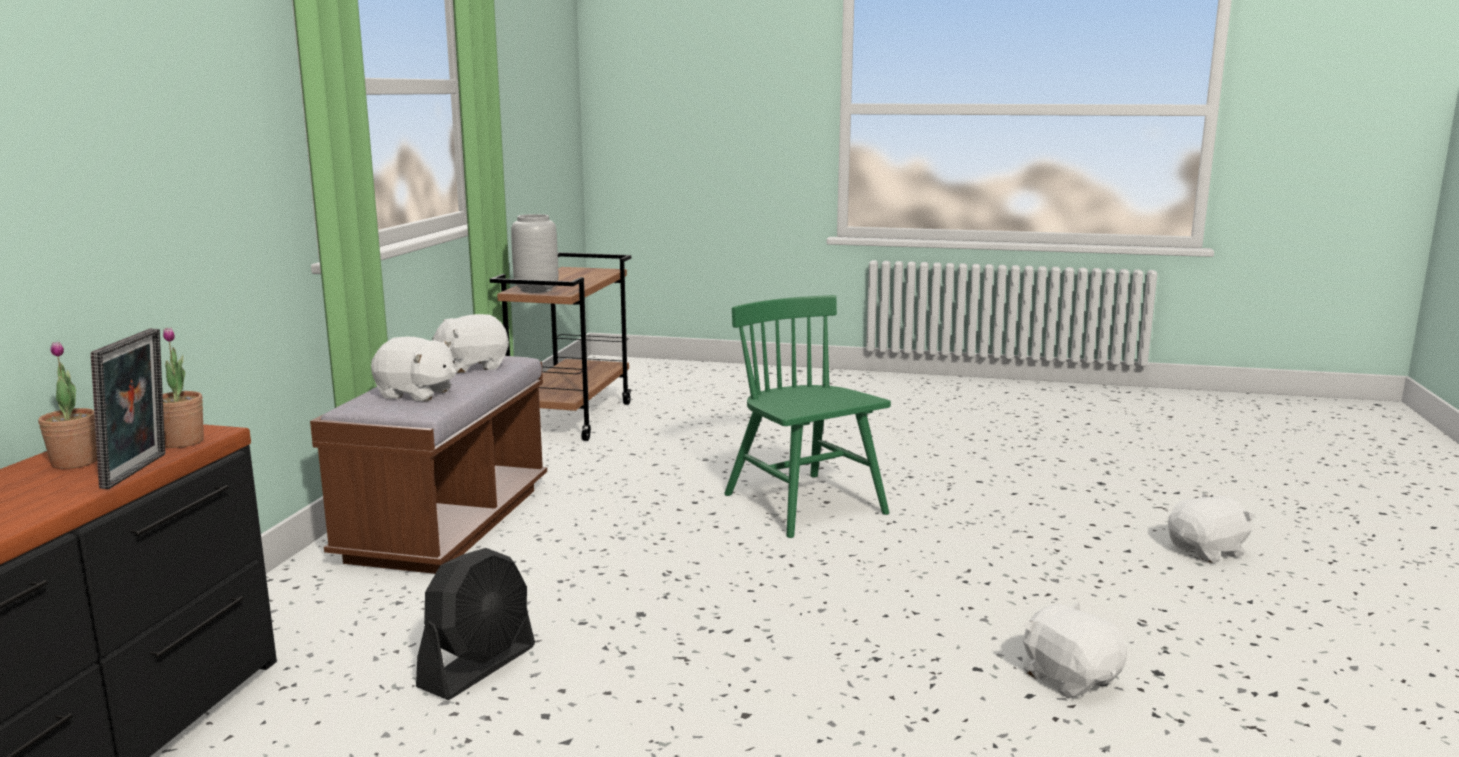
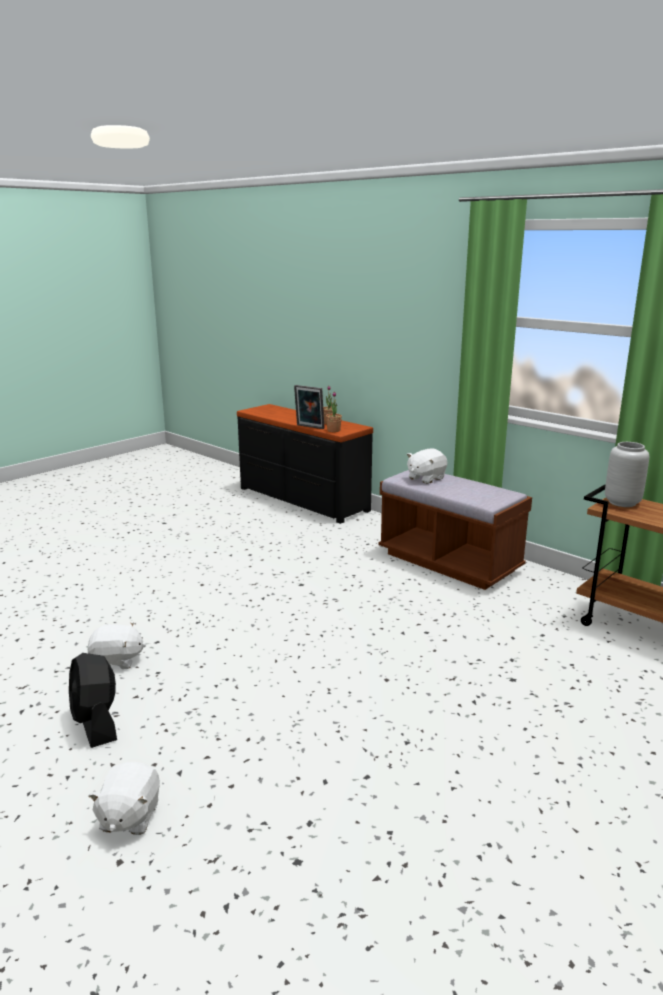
camera: 120 degrees right, 5 degrees up
(472, 366) = (475, 493): white plush toy -> none
(478, 667) = (296, 550): black fan -> black fan (96, 723)
(804, 505) = (388, 669): green chair -> none

